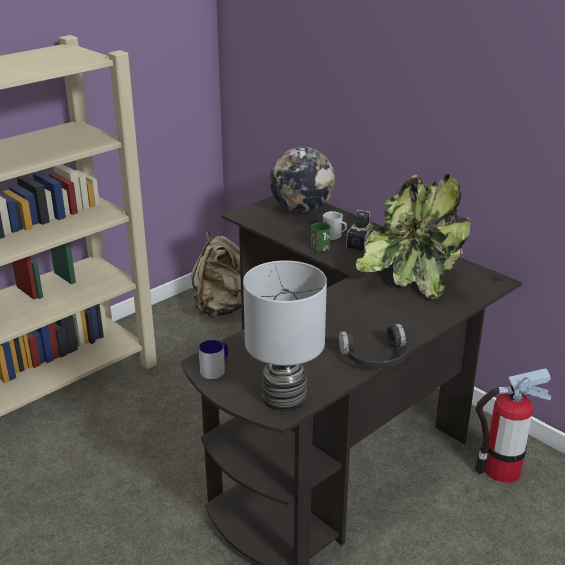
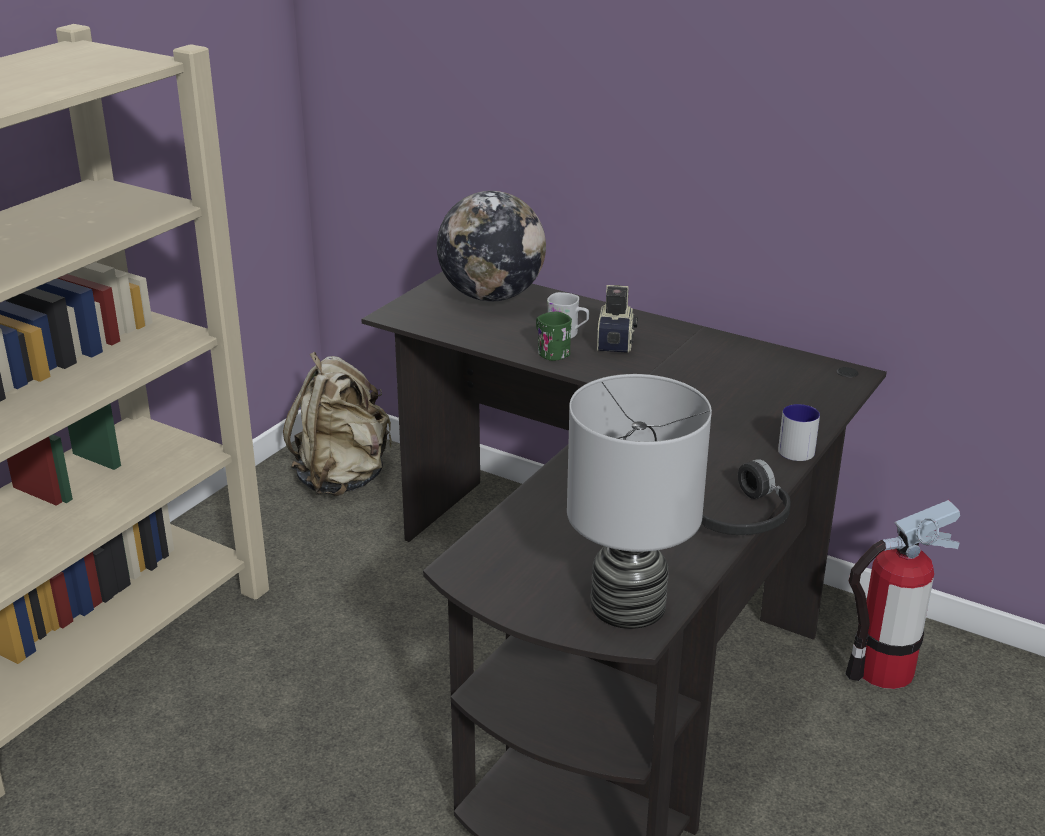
camera: 15 degrees left, 0 degrees up
(216, 369) = (491, 576): mug -> mug (798, 448)
(411, 274) = (717, 379): potted plant -> none

